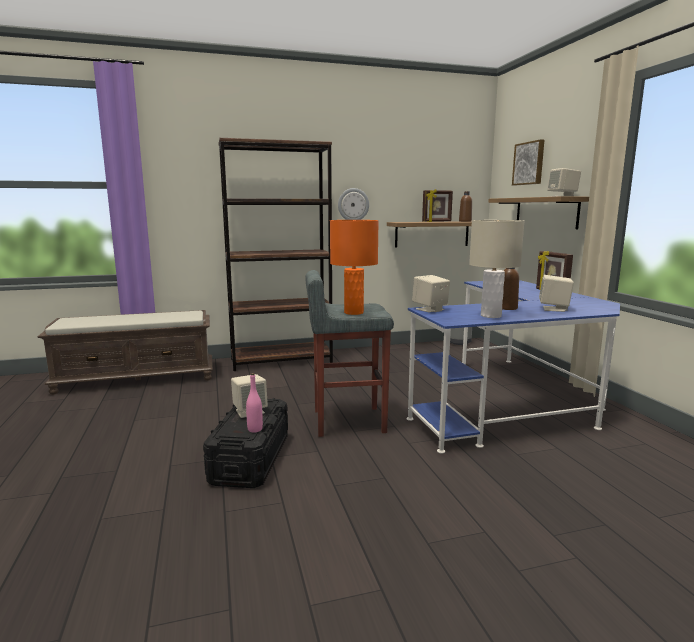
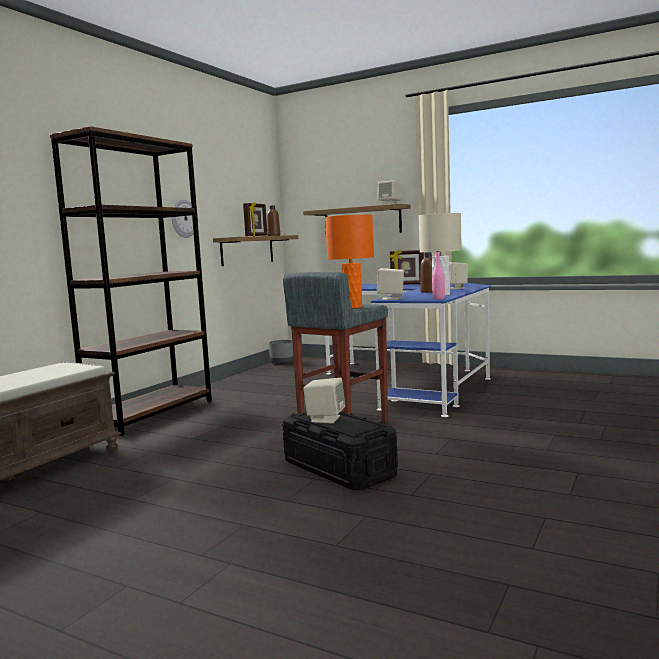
camera: 45 degrees left, 5 degrees down
(255, 429) = (367, 423): pink bottle -> pink bottle (438, 298)
(529, 163) = (333, 178): picture -> none

